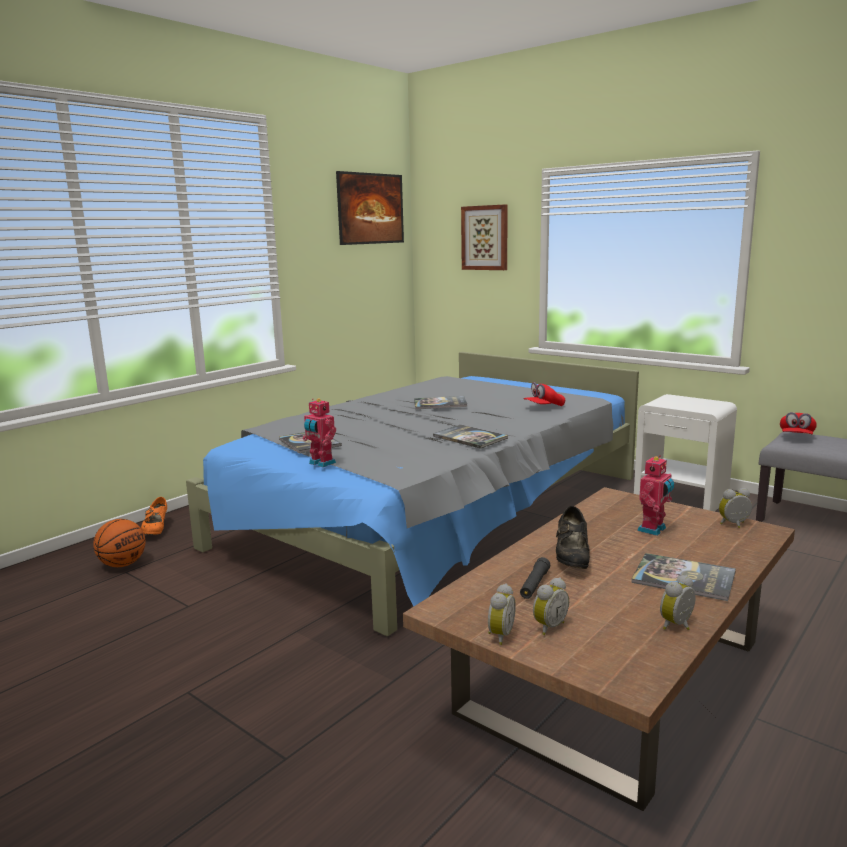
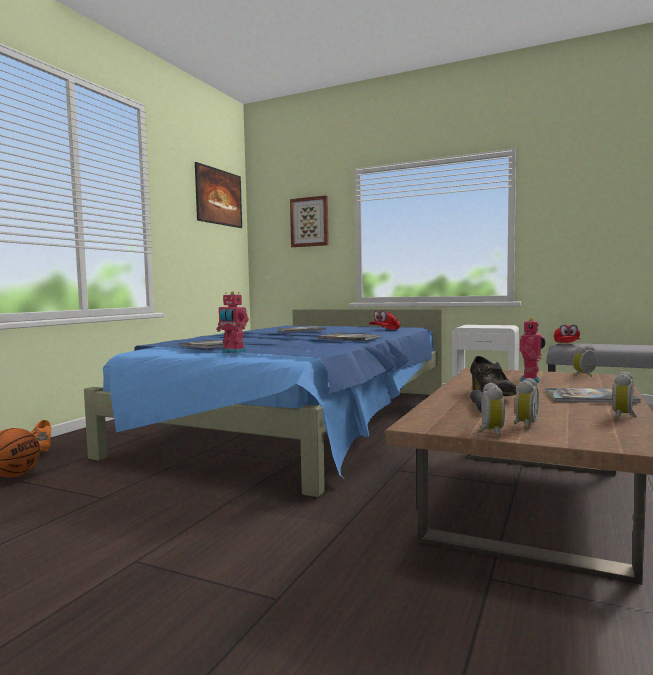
camera: 15 degrees left, 10 degrees down
(434, 512) = (301, 421): grey bed -> blue bed

